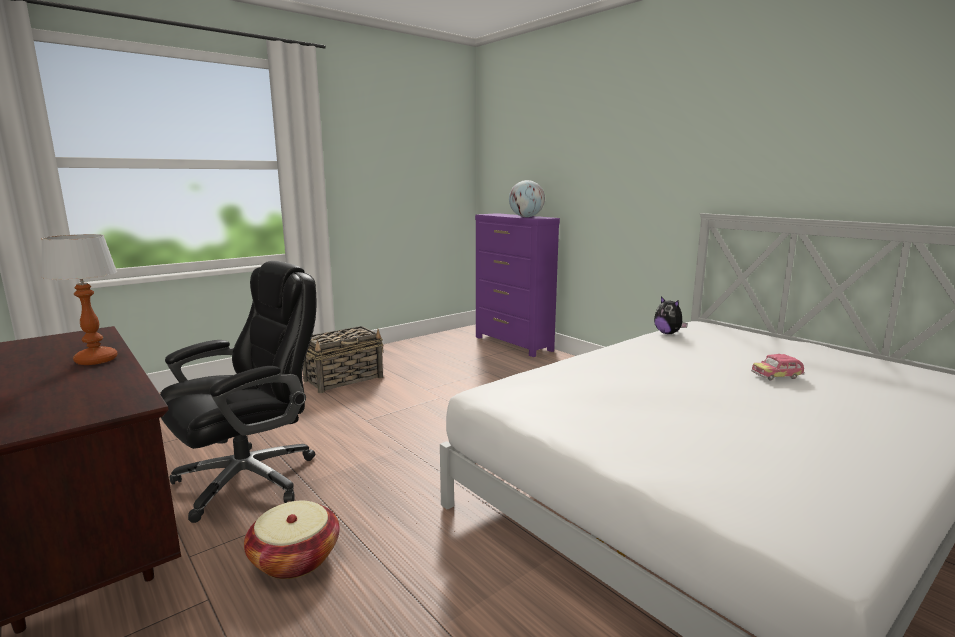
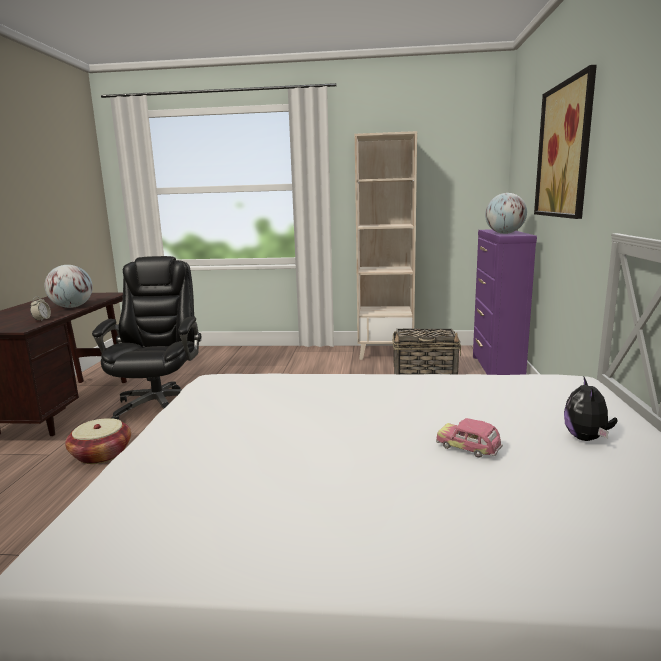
camera: 45 degrees right, 0 degrees up
(96, 360) = (72, 307): table lamp -> globe
(119, 385) = (42, 320): none -> alarm clock
(250, 478) = (160, 406): black office chair -> black office chair turned 90 degrees counterclockwise
(344, 379) = (311, 364): basket -> basket (425, 372)
(397, 351) = (385, 353): none -> beige bookcase
(594, 147) = (564, 150): none -> picture
(668, 333) = (498, 378): plush toy -> plush toy (586, 438)

